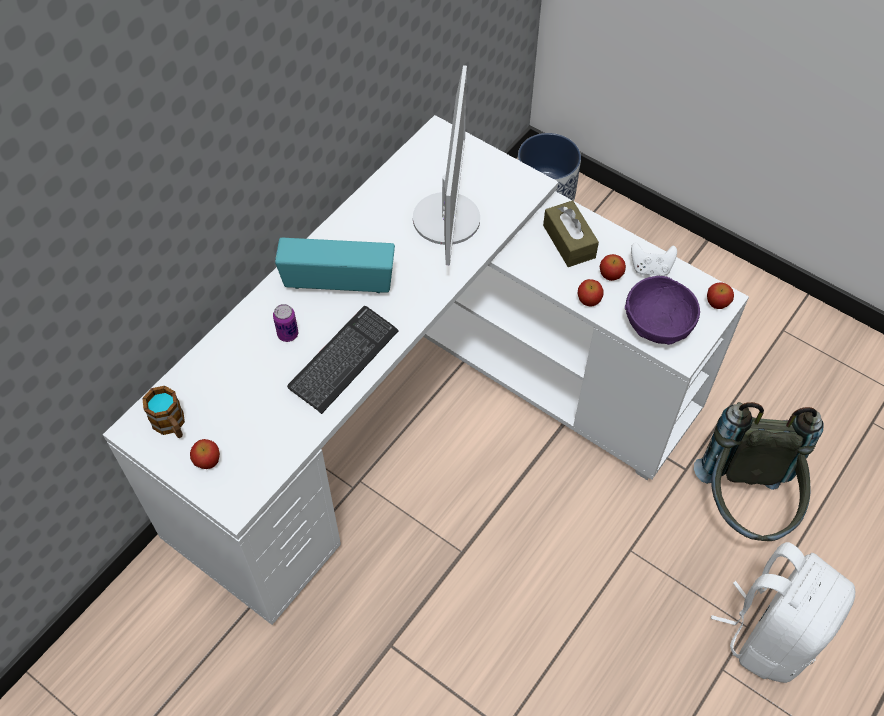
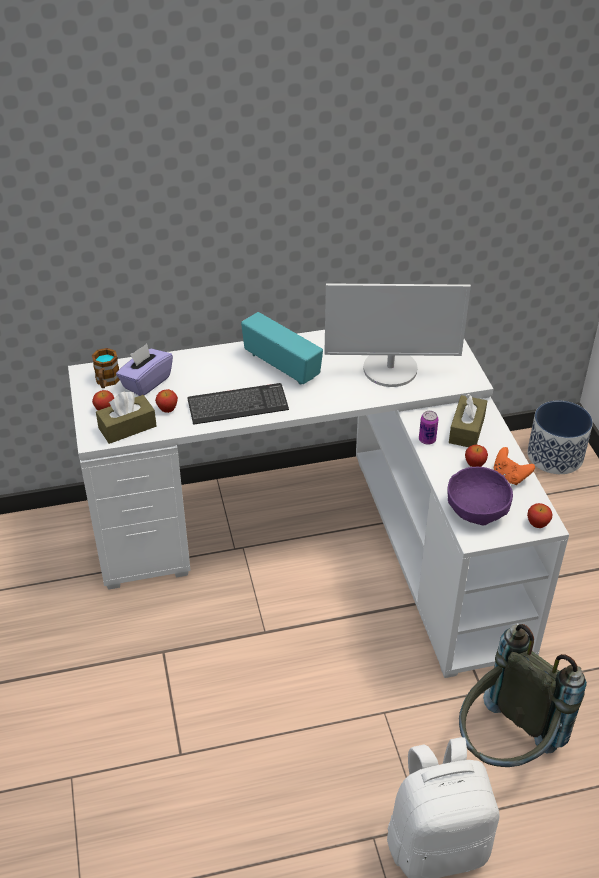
camera: 40 degrees right, 15 degrees down
(216, 396) = (146, 382): none -> purple tissue box
(256, 466) = (127, 427): none -> brown tissue box
(288, 334) = (221, 375): can -> can (427, 440)
(447, 219) = (390, 369): monitor -> monitor turned 45 degrees clockwise
(588, 300) = (441, 469): apple -> apple (167, 409)
(650, 268) = (510, 476): white game controller -> orange game controller

